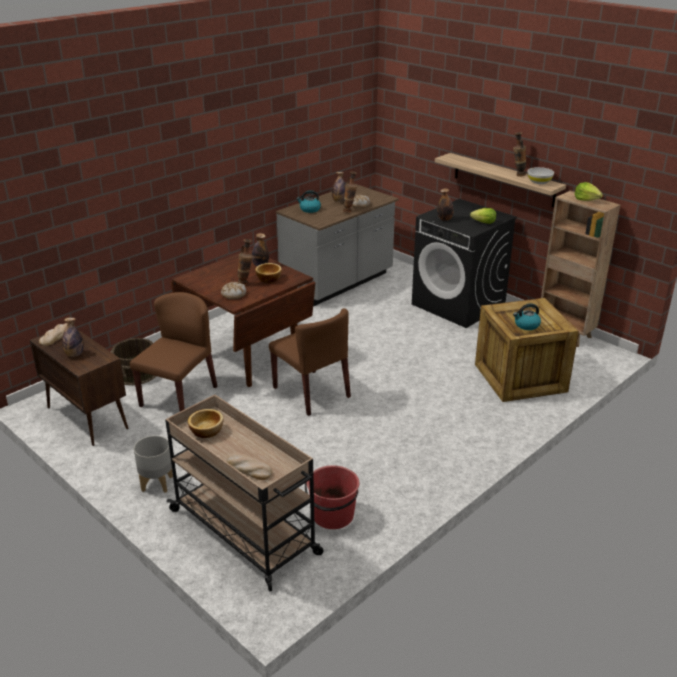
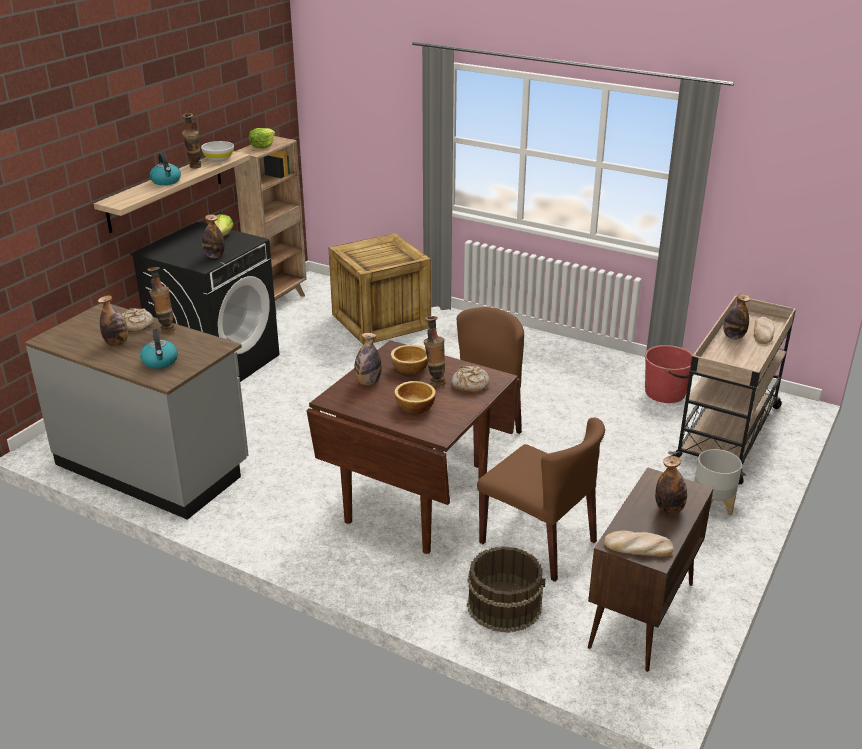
camera: 105 degrees left, 0 degrees up
(179, 396) = (538, 542): brown chair -> brown chair turned 150 degrees counterclockwise
(207, 430) = (734, 363): bowl -> bowl (414, 406)
(252, 446) = (733, 337): none -> bottle
(526, 325) = (390, 256): kettle -> kettle (166, 181)

